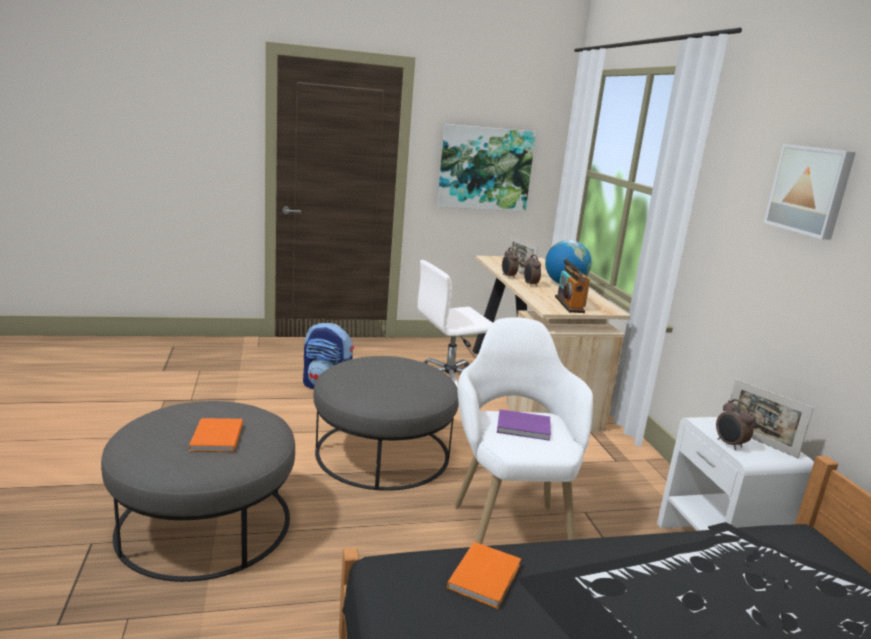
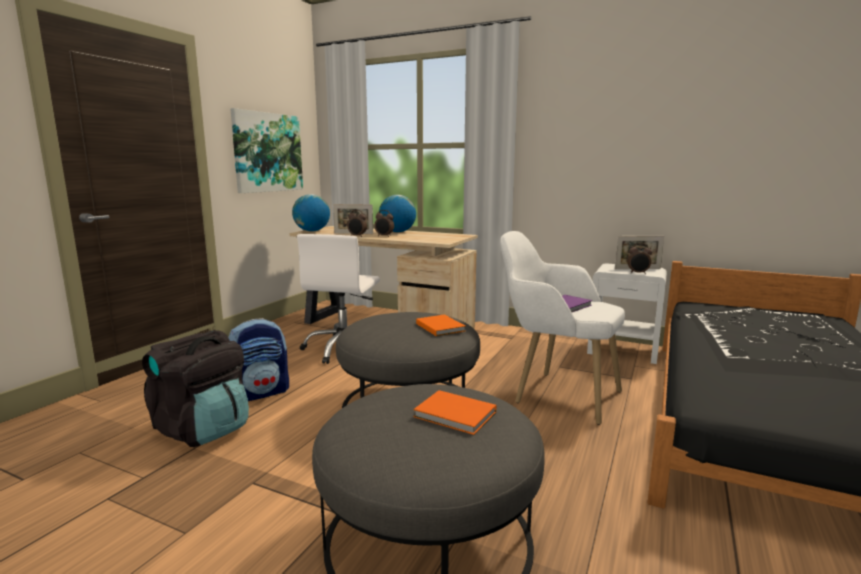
camera: 50 degrees left, 5 degrees down
(258, 391) = (203, 429): none -> black backpack
(486, 576) = (721, 378): orange book -> orange book (440, 327)
(499, 259) = (312, 231): none -> globe
(569, 304) = (440, 238): radio -> none
(810, 190) = (609, 115): picture -> none

